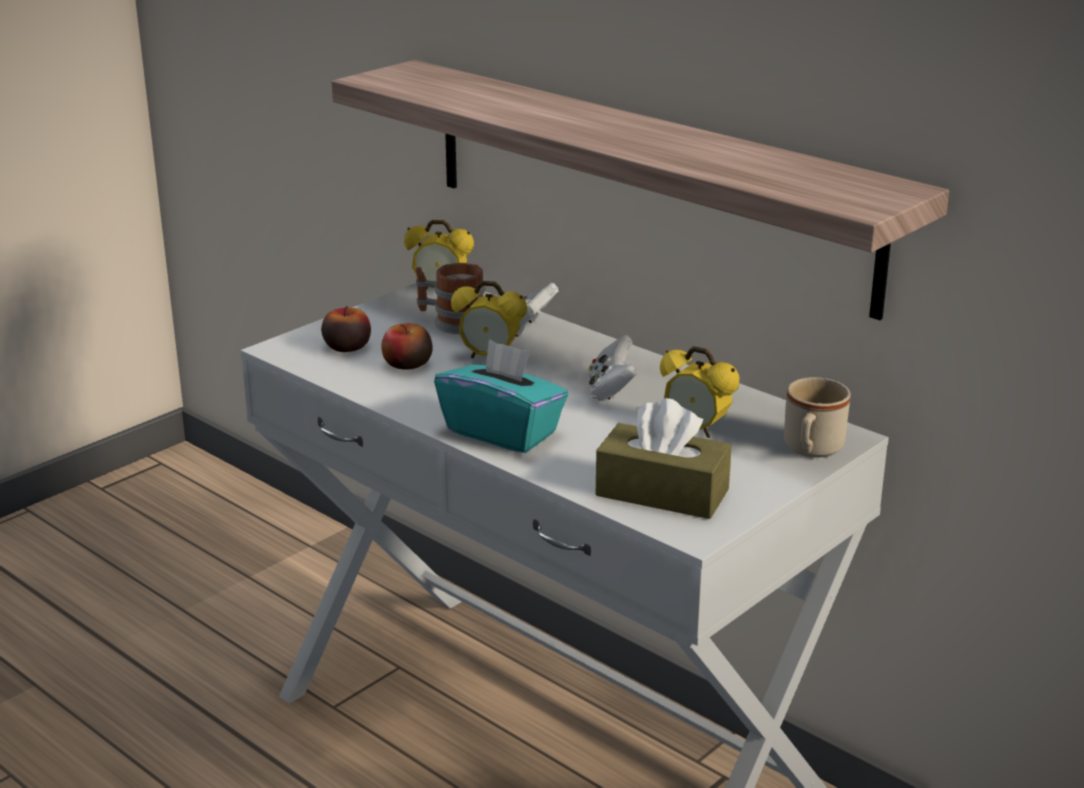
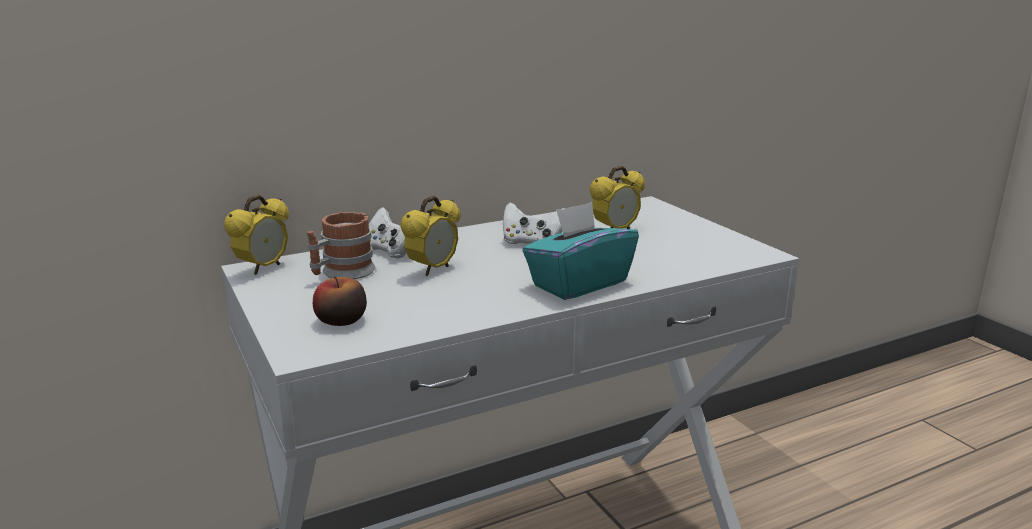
camera: 70 degrees left, 5 degrees down
(407, 364) = (412, 300): apple -> none
(644, 181) = (444, 90): shelf -> none
(662, 492) = (703, 253): brown tissue box -> none
(811, 450) = (660, 212): beige mug -> none

